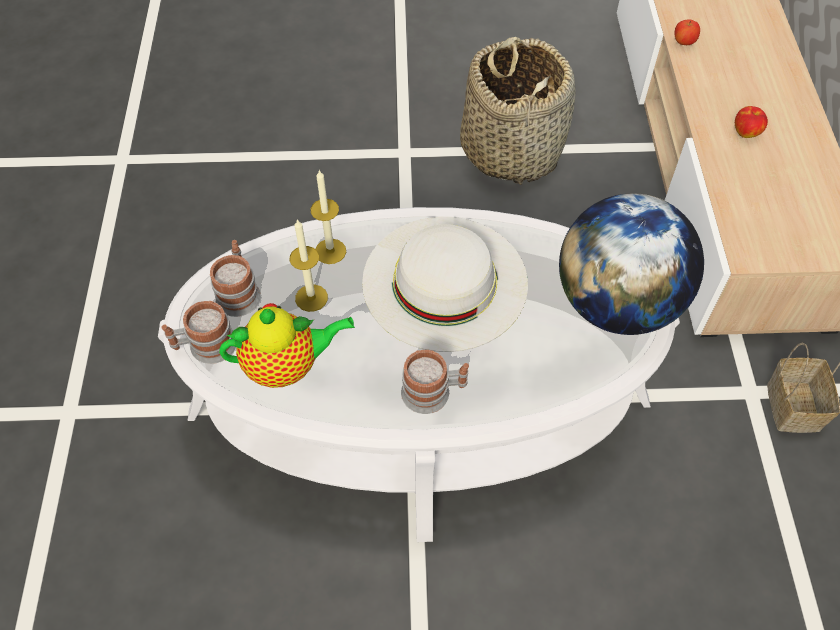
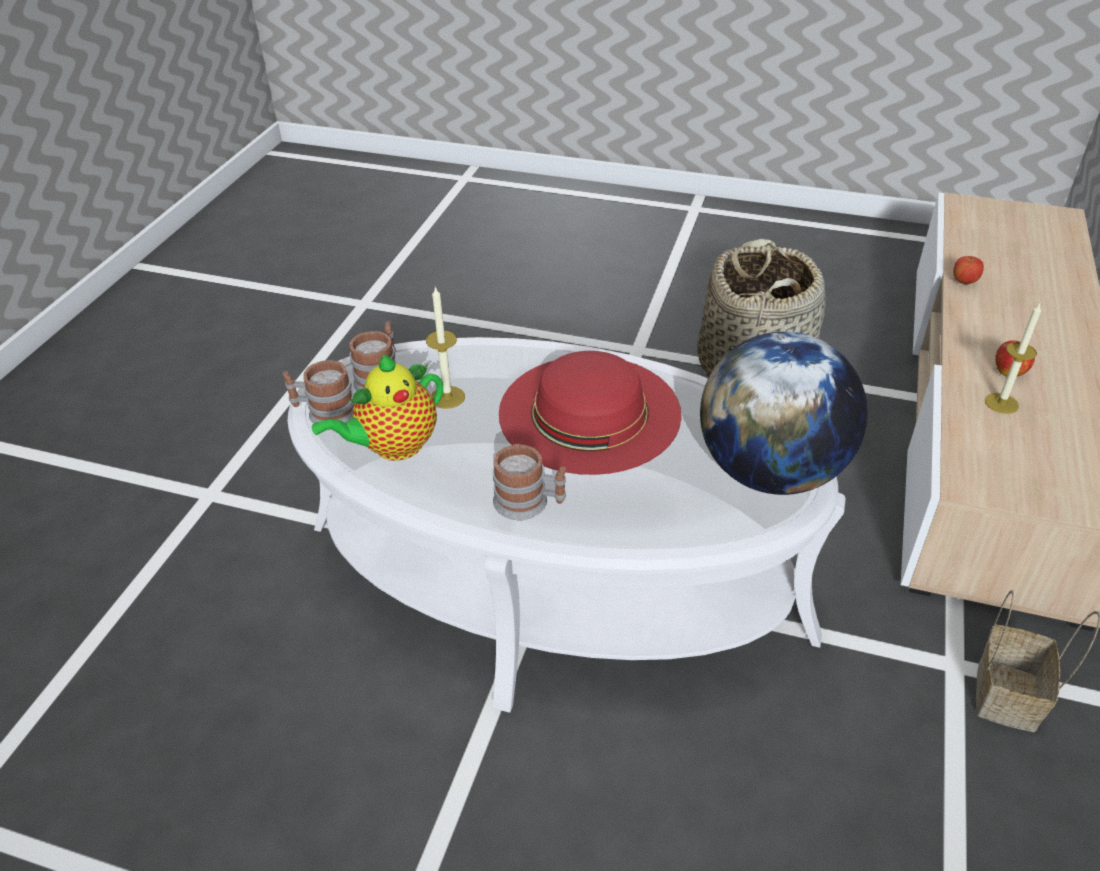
camera: 20 degrees right, 15 degrees down
(287, 366) = (393, 447): teapot -> teapot turned 135 degrees clockwise
(330, 251) = (486, 364): candle -> candle (1001, 403)
(444, 281) = (589, 412): white hat -> red hat

